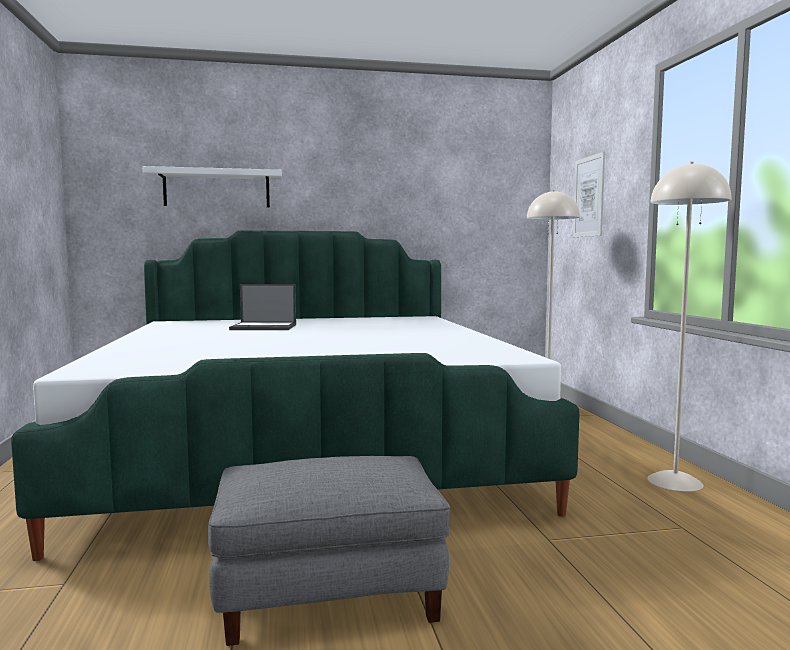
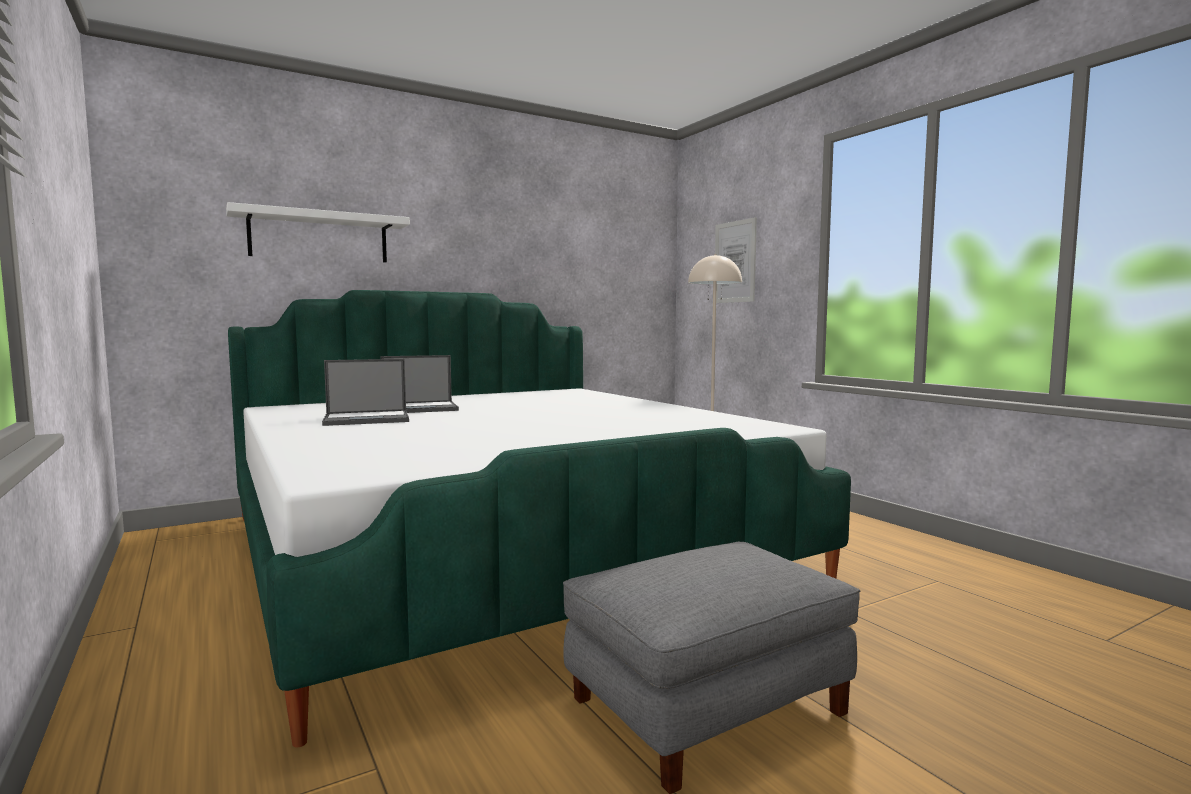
camera: 20 degrees left, 0 degrees up
(208, 333) = (368, 419): none -> laptop
(675, 481) = (886, 539): beige floor lamp -> none

